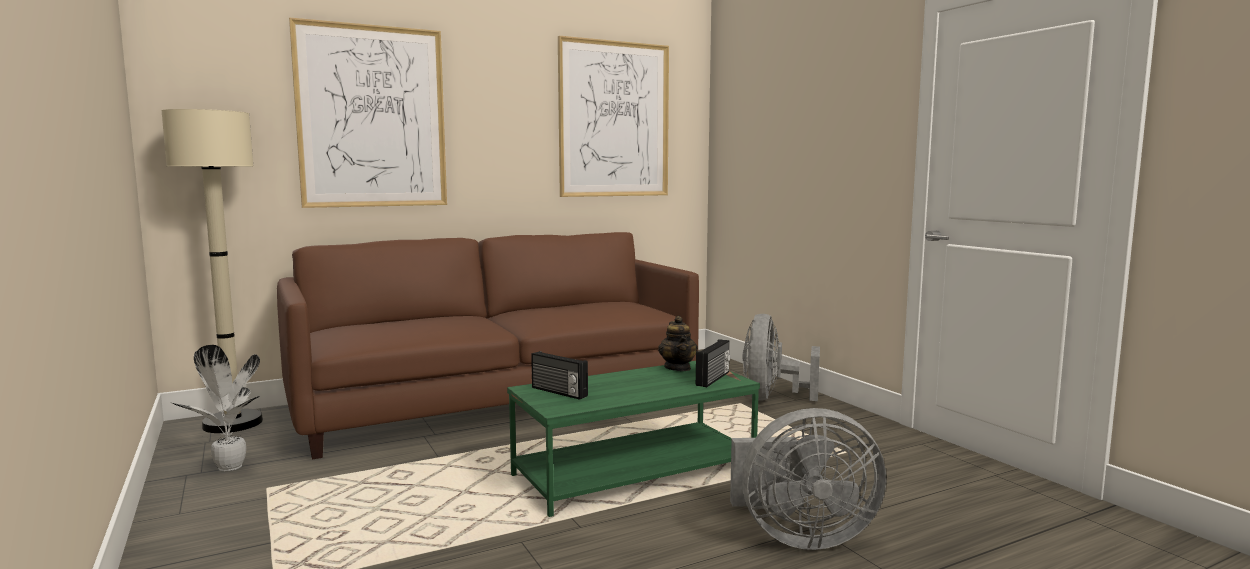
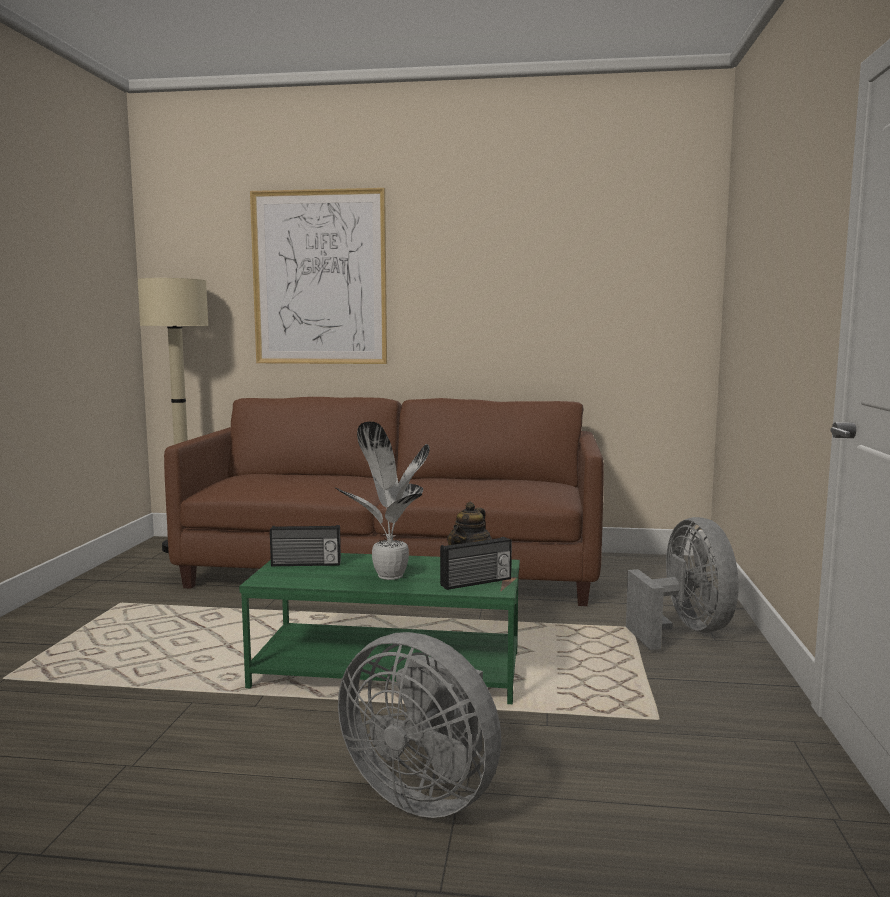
camera: 35 degrees right, 0 degrees up
(229, 468) = (128, 581): potted plant -> potted plant (389, 576)
(558, 392) = (306, 564): radio -> radio turned 75 degrees counterclockwise
(614, 119) = (584, 269): picture -> none
(772, 398) = (684, 631): grey fan -> grey fan turned 120 degrees clockwise

